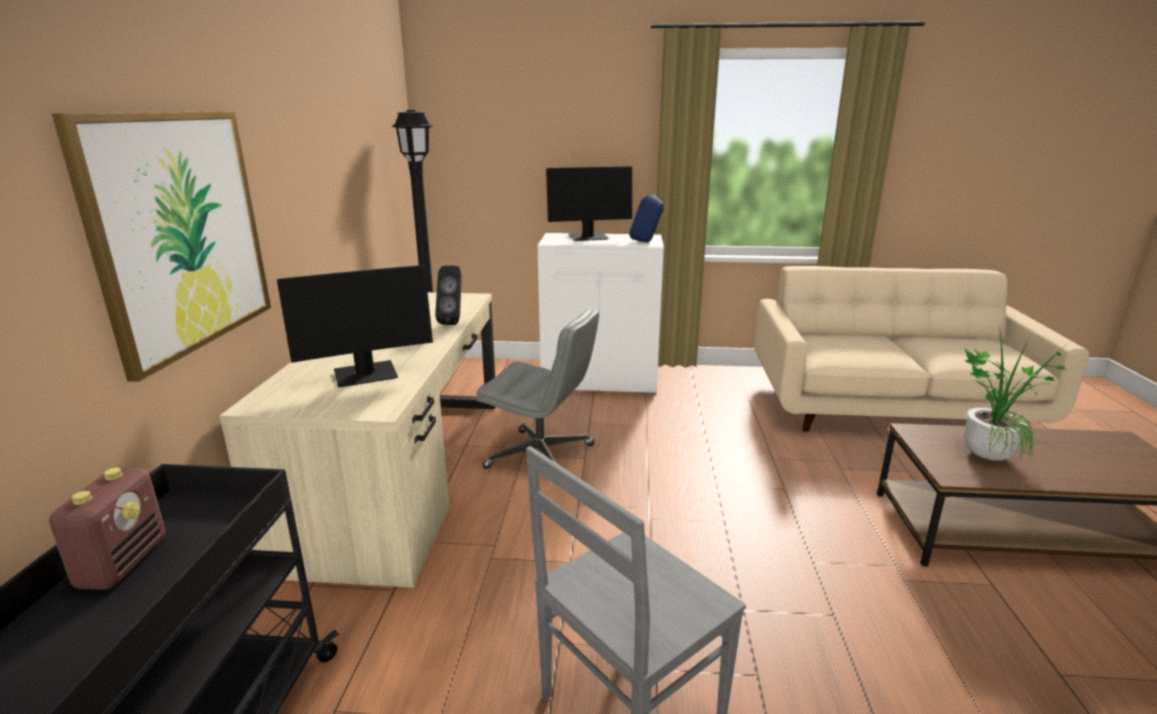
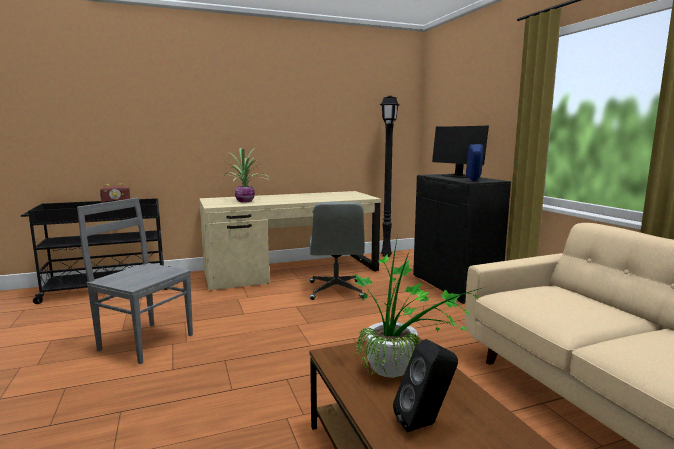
camera: 65 degrees right, 10 degrees down
(181, 232) = (199, 130): picture -> none
(366, 375) = (246, 201): monitor -> potted plant
(453, 322) = (324, 200): black speaker -> black speaker (425, 424)
(600, 380) = (455, 286): white cabinet -> black cabinet

